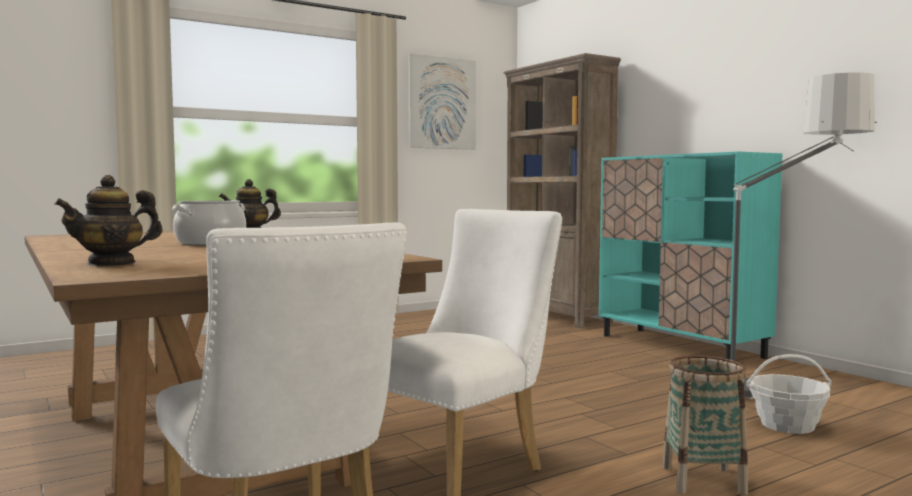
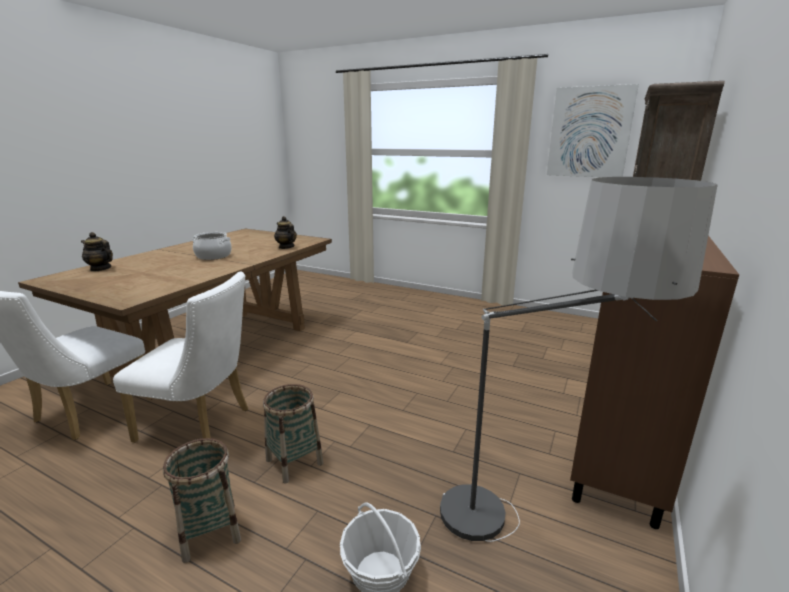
camera: 60 degrees right, 15 degrees up
(604, 433) = (294, 462): none -> basket
(680, 346) = (616, 451): turquoise cabinet -> brown cabinet

